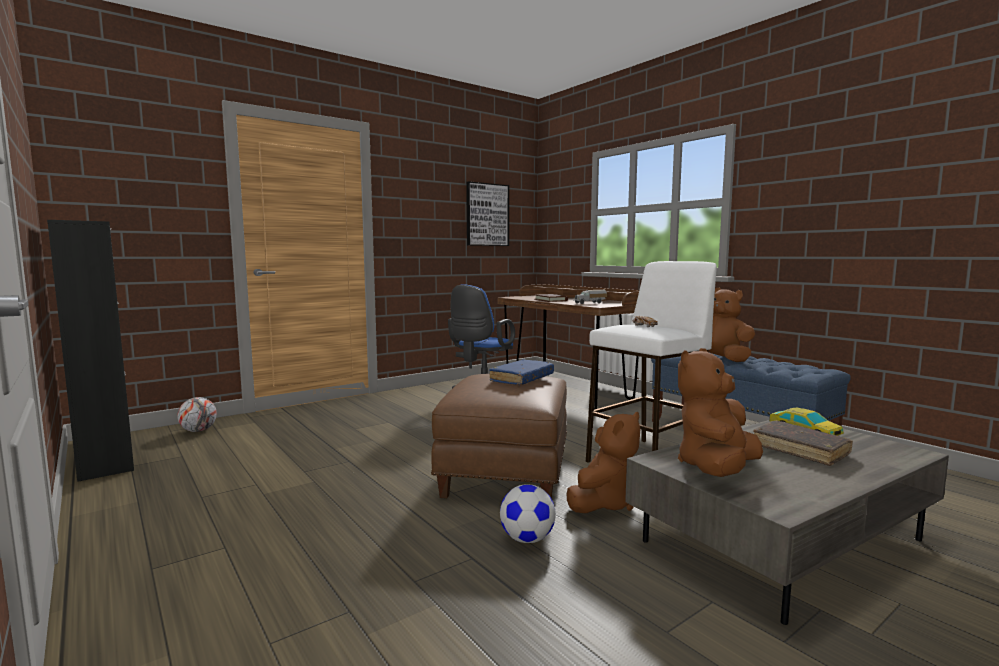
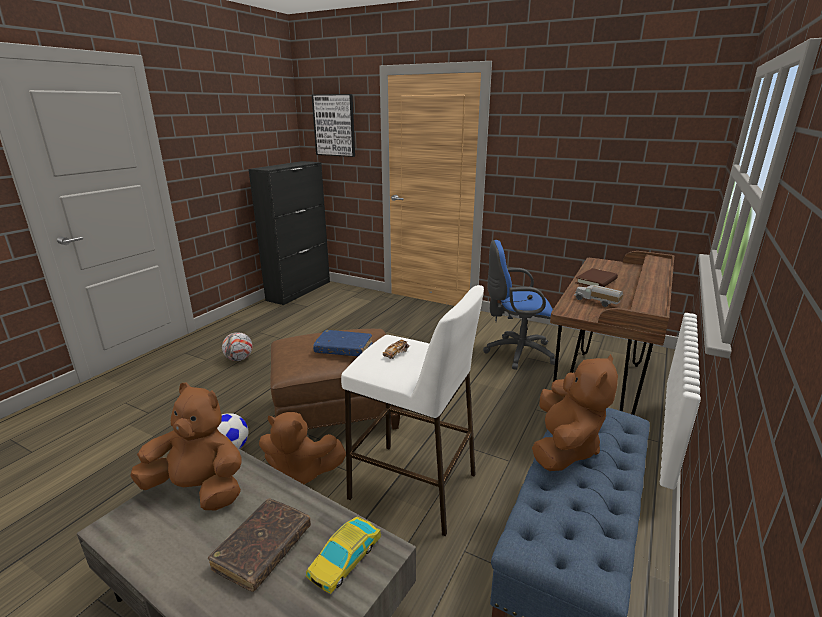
camera: 65 degrees right, 15 degrees up
(198, 431) = (345, 294): football -> football (239, 359)
(487, 215) = (630, 153): picture -> picture (334, 125)

